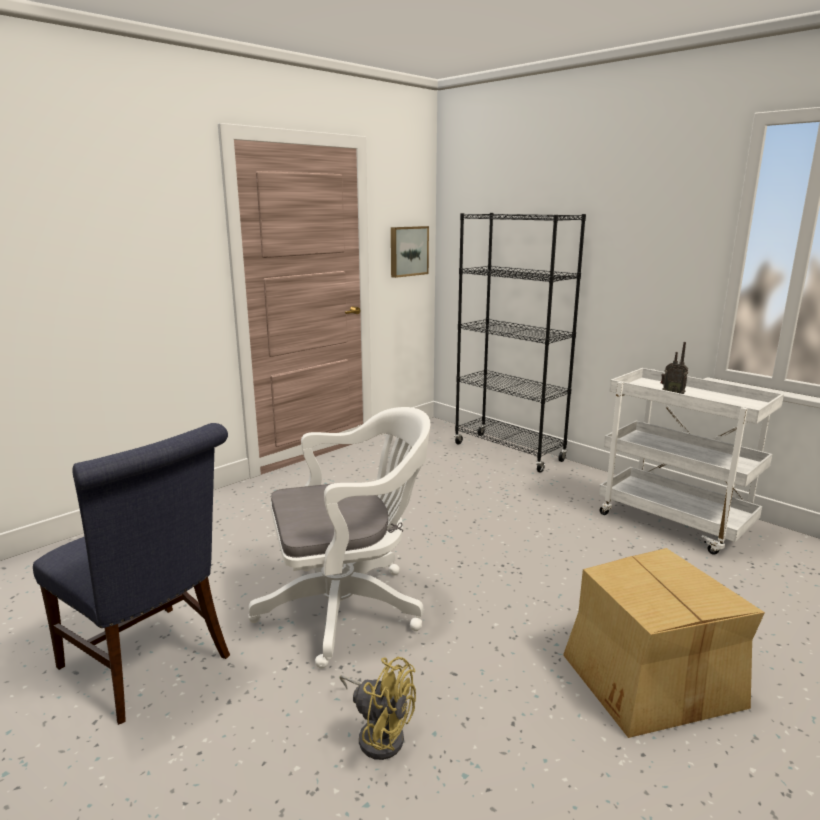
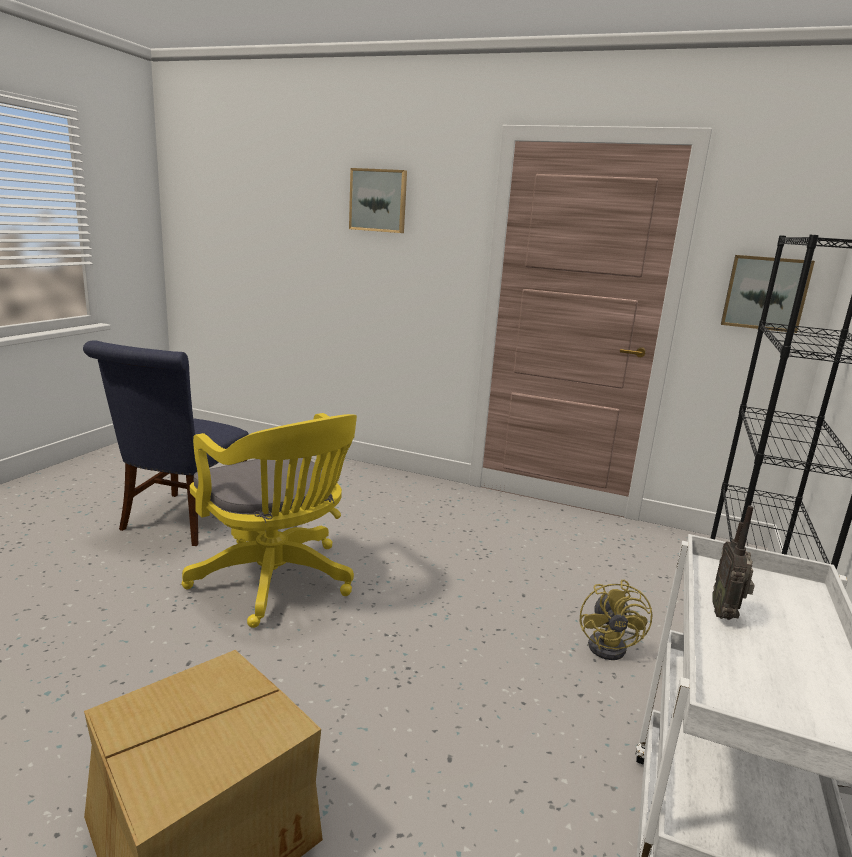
camera: 65 degrees right, 0 degrees up
(93, 205) = (378, 200): none -> picture
(349, 607) = (277, 582): white office chair -> yellow office chair
(379, 733) = (104, 635): yellow fan -> yellow fan (612, 646)

